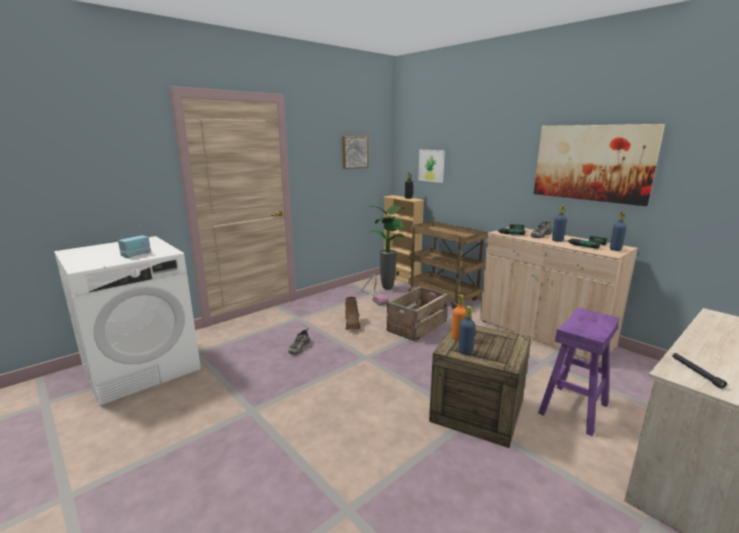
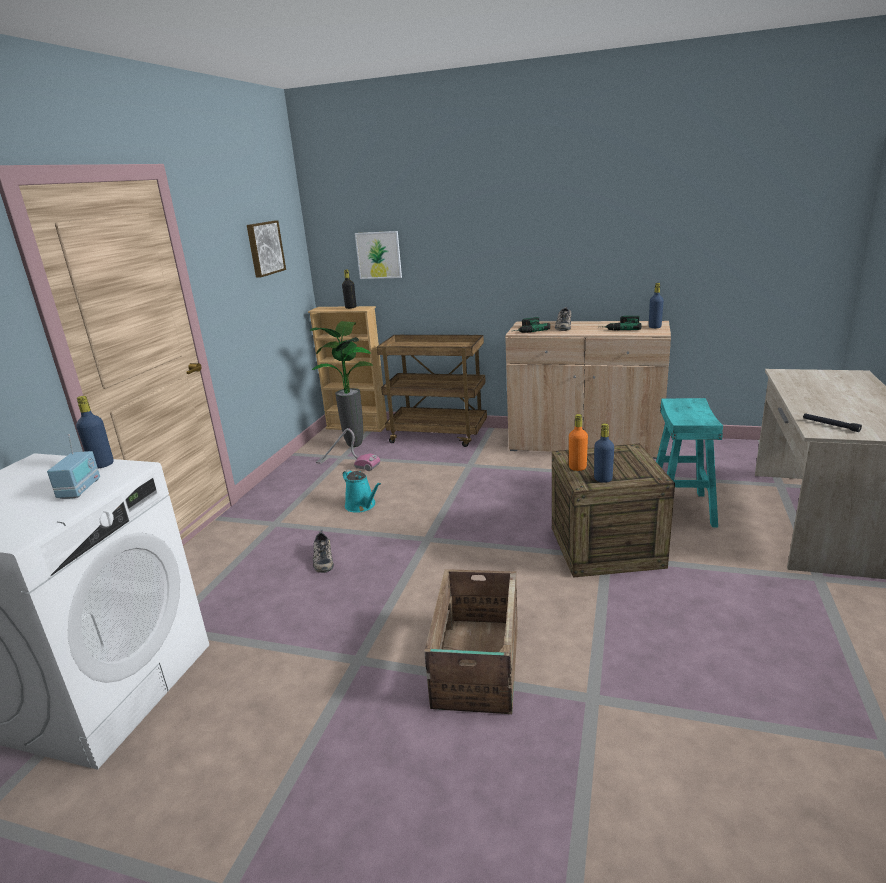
camera: 30 degrees left, 5 degrees up
(352, 324) = (362, 506): brown boot -> turquoise watering can
(416, 326) = (445, 481): crate -> crate (476, 665)
(557, 240) = (590, 329): blue bottle -> blue bottle (102, 465)
(573, 408) = (680, 508): purple stool -> turquoise stool
(592, 163) = (605, 230): picture -> none

